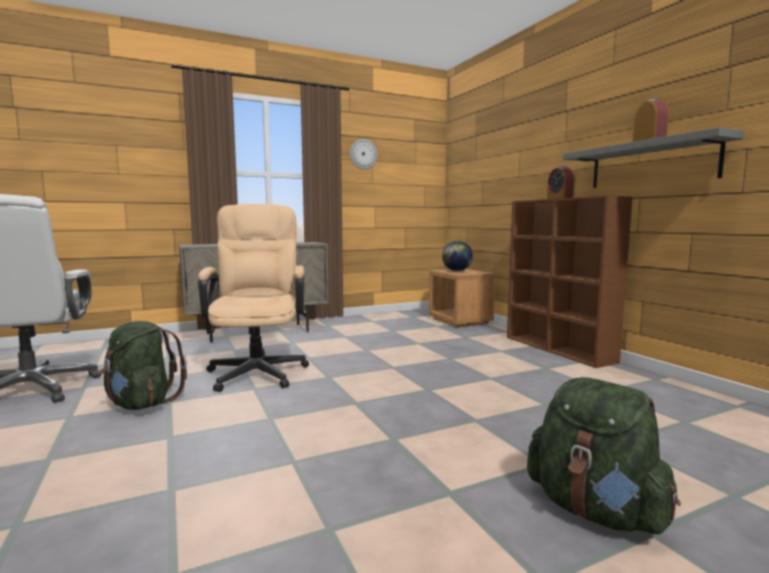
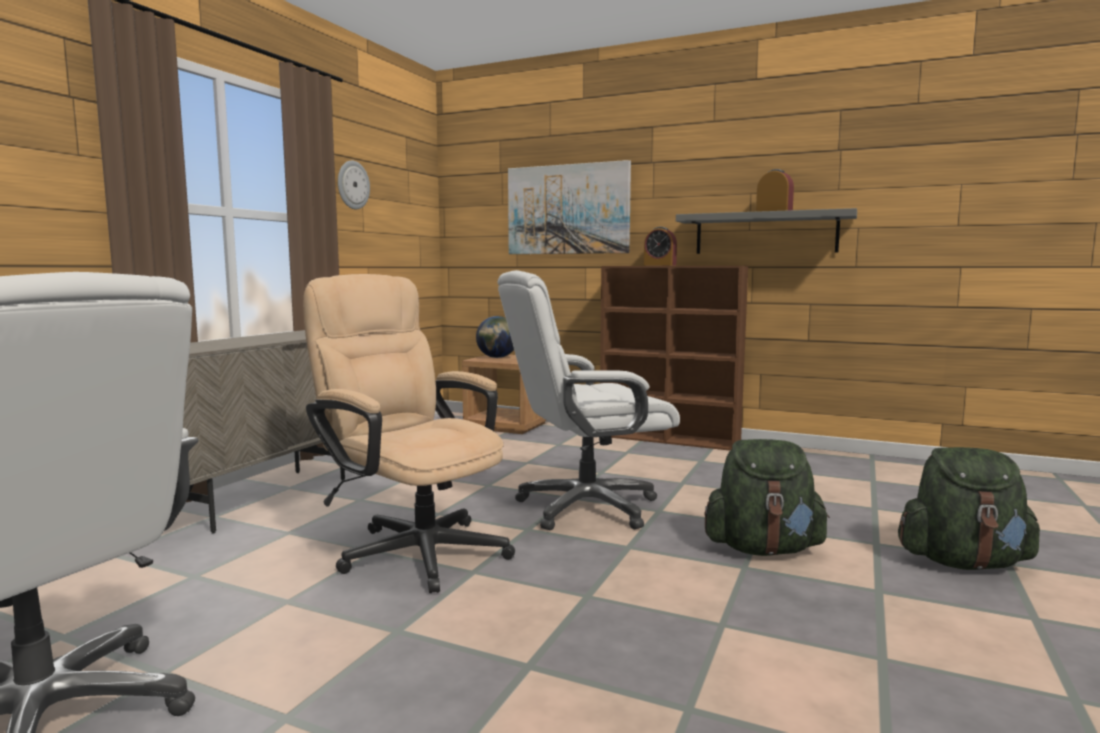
camera: 40 degrees left, 0 degrees up
(141, 404) = (361, 650): green backpack -> green backpack (763, 549)
(388, 375) = (585, 507): none -> white office chair
(510, 158) = (568, 209): none -> picture

